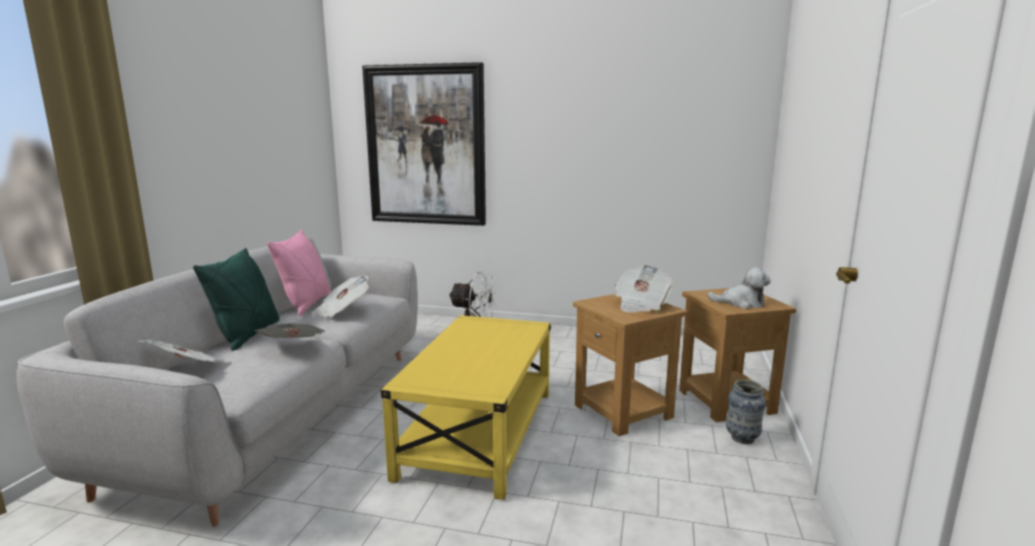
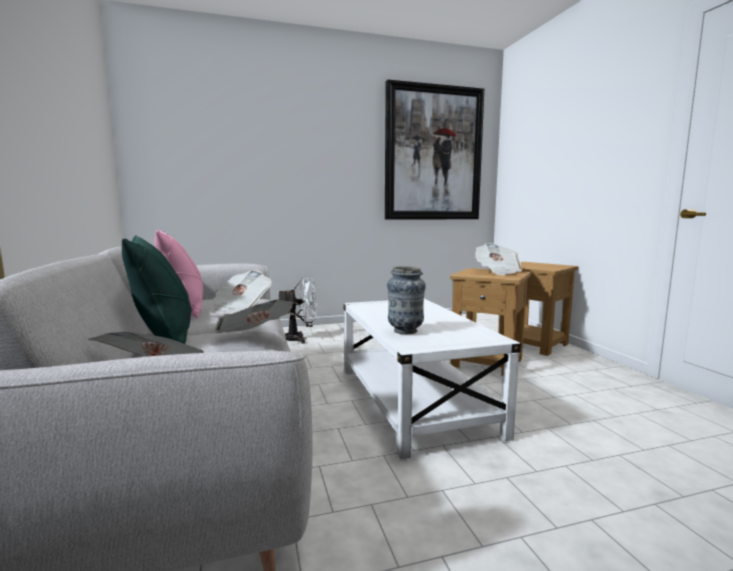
camera: 30 degrees left, 5 degrees down
(426, 146) = (227, 167): picture -> picture (433, 154)
(479, 433) = (414, 400): yellow coffee table -> white coffee table
(741, 303) = (546, 266): plush toy -> none
(742, 438) = (576, 361): vase -> vase (405, 331)

